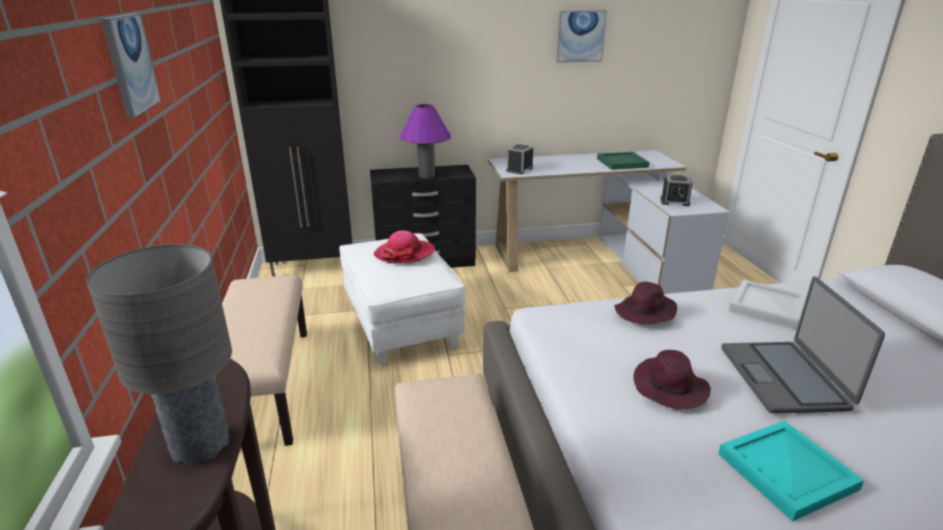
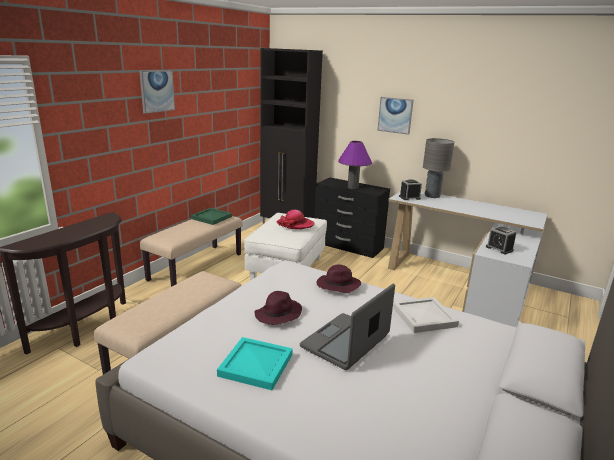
camera: 40 degrees right, 5 degrees down
(201, 445) = (68, 235): grey table lamp -> grey table lamp (432, 196)
(580, 36) = (486, 111): picture -> picture (395, 115)
(622, 162) = (494, 213): green tray -> green tray (212, 217)

